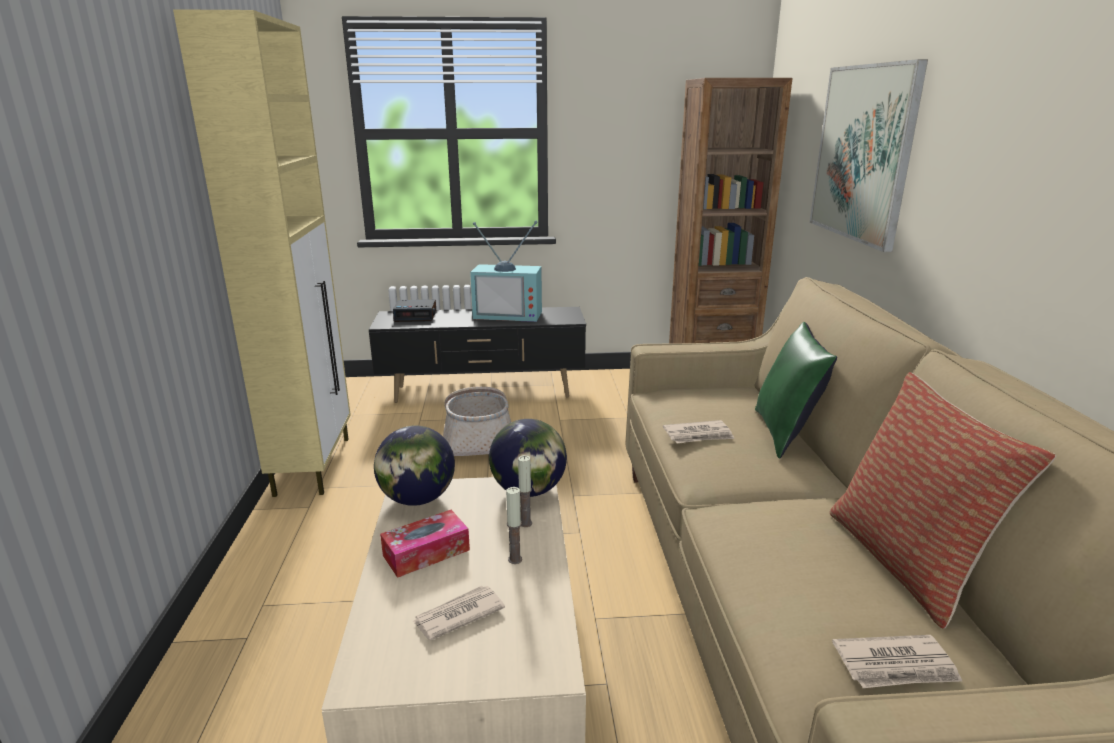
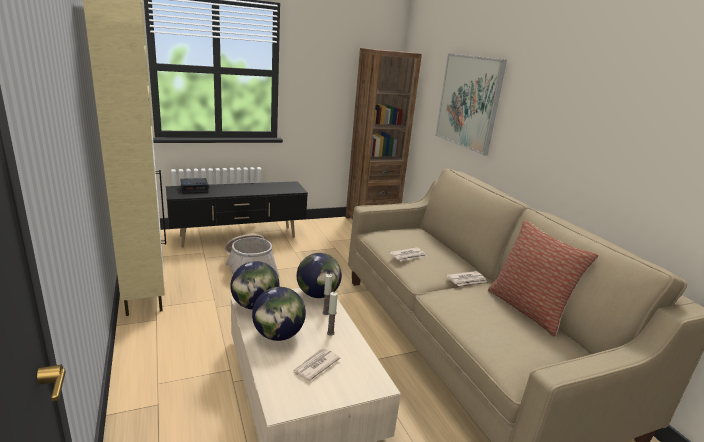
camera: 20 degrees left, 0 degrees up
(426, 552) = (278, 335): tissue box -> globe
(509, 314) = (256, 187): television -> none
(786, 434) = (449, 252): green pillow -> none
(896, 666) = (543, 354): newspaper -> newspaper (466, 280)

